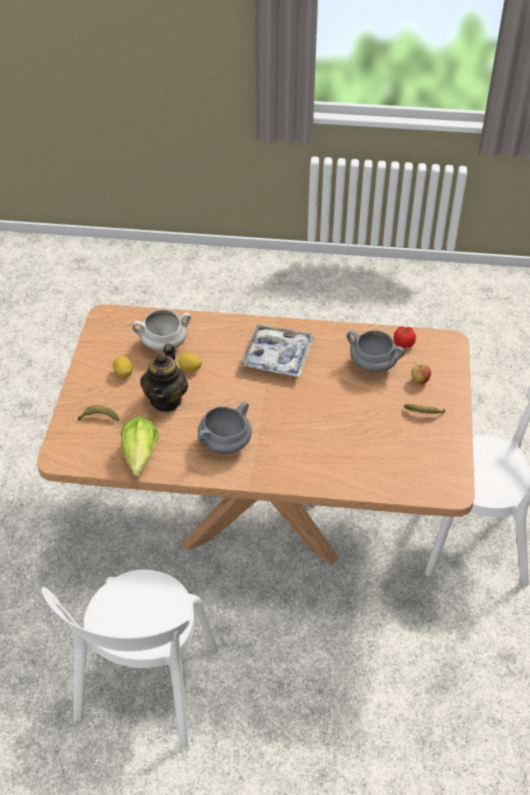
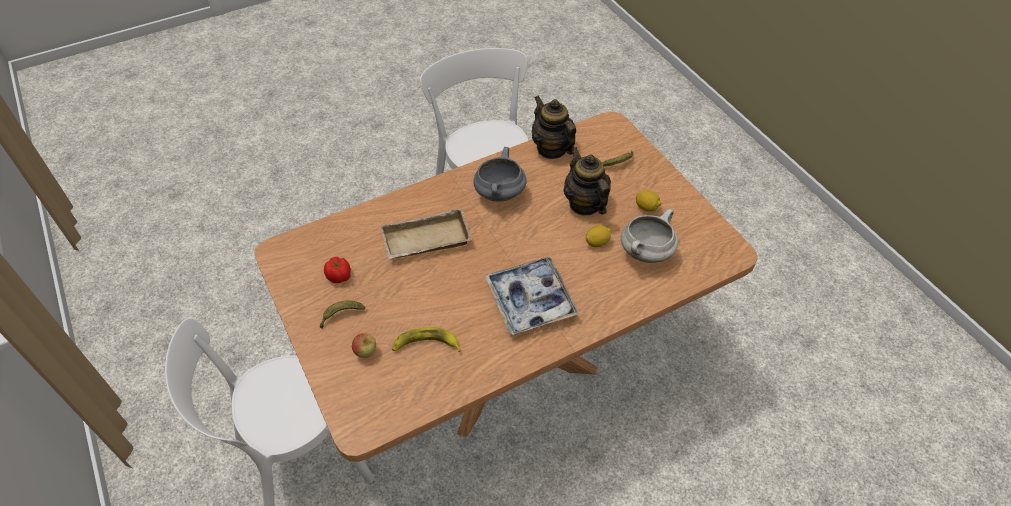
camera: 145 degrees right, 5 degrees up
(138, 461) = (552, 149): lettuce -> teapot
(320, 435) = (426, 242): none -> beige tray
(373, 366) = (426, 344): grey cooking pot -> banana
(403, 343) = (412, 394): tomato -> tomato (339, 276)

